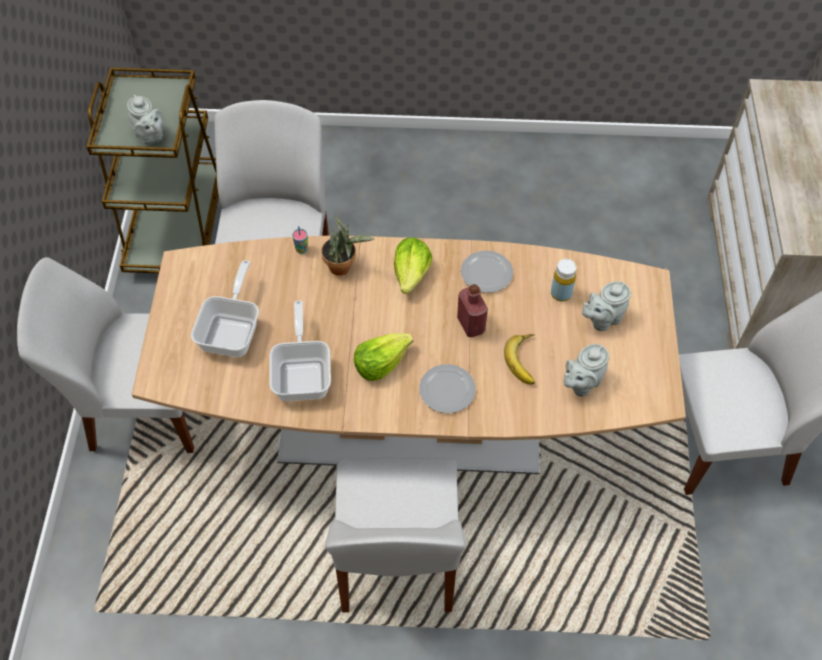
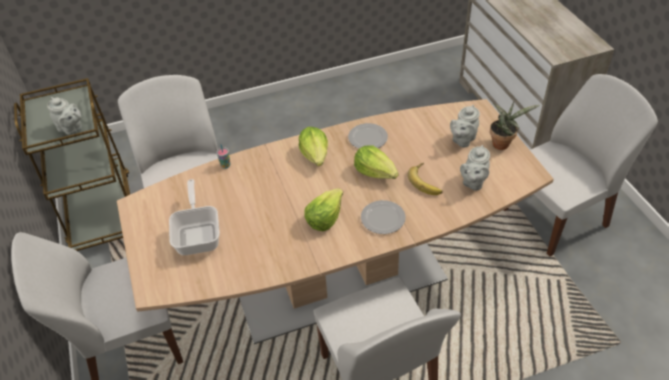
camera: 20 degrees left, 10 degrees down
(303, 373) = (269, 244): frying pan -> none
(343, 267) = (262, 166): potted plant -> potted plant (502, 143)
(471, 325) = (375, 172): red bottle -> lettuce
(561, 293) = (425, 134): yellow bottle -> none

